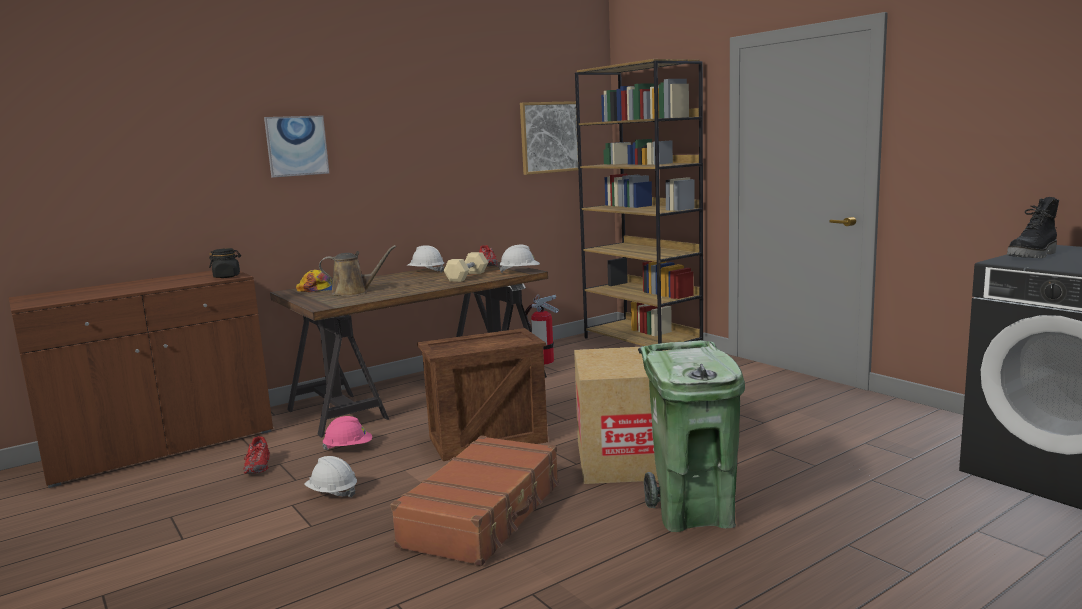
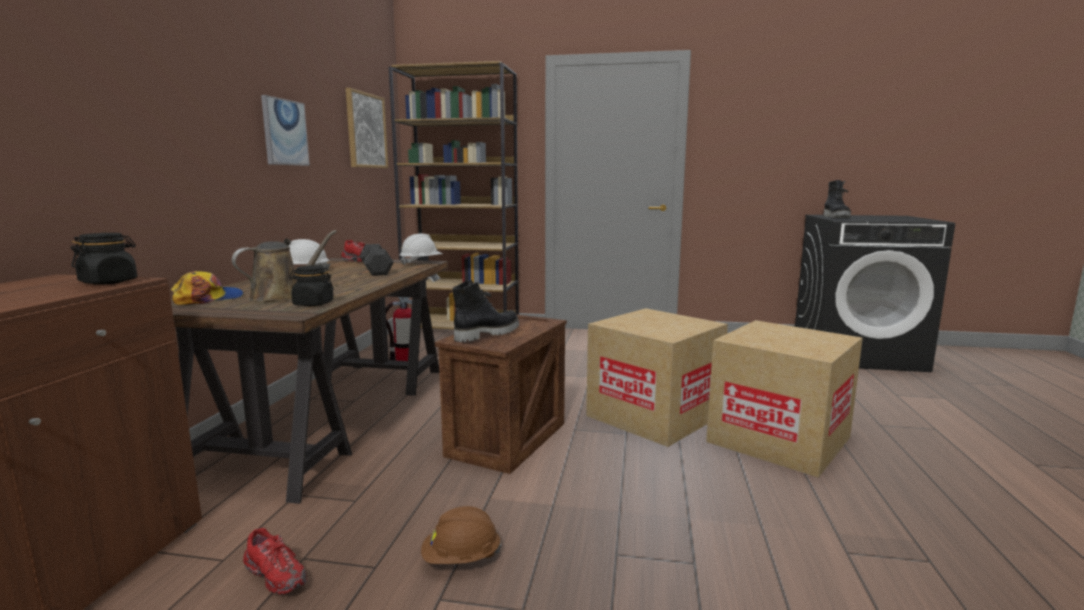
camera: 45 degrees left, 0 degrees up
(296, 146) = (138, 84): picture -> picture (284, 132)
(332, 493) = (461, 559): white hard hat -> brown hard hat
(348, 448) = (368, 501): pink hard hat -> none
(349, 301) = (313, 304): none -> black jar
(460, 342) = (486, 334): none -> black boot
(467, 276) = (376, 271): beige dumbbell -> black dumbbell
(484, 515) = (660, 506): brown suitcase -> none
(693, 514) = (778, 439): green trash can -> cardboard box

